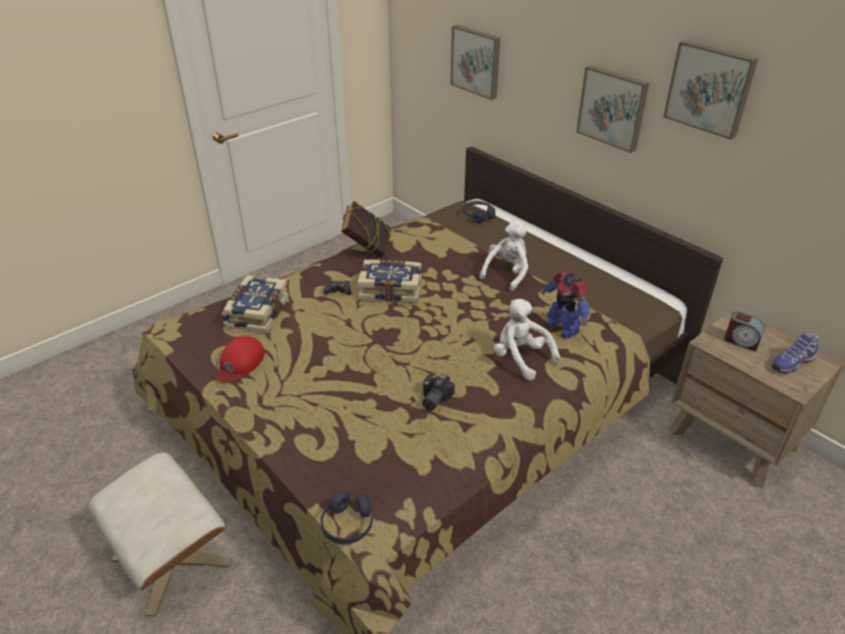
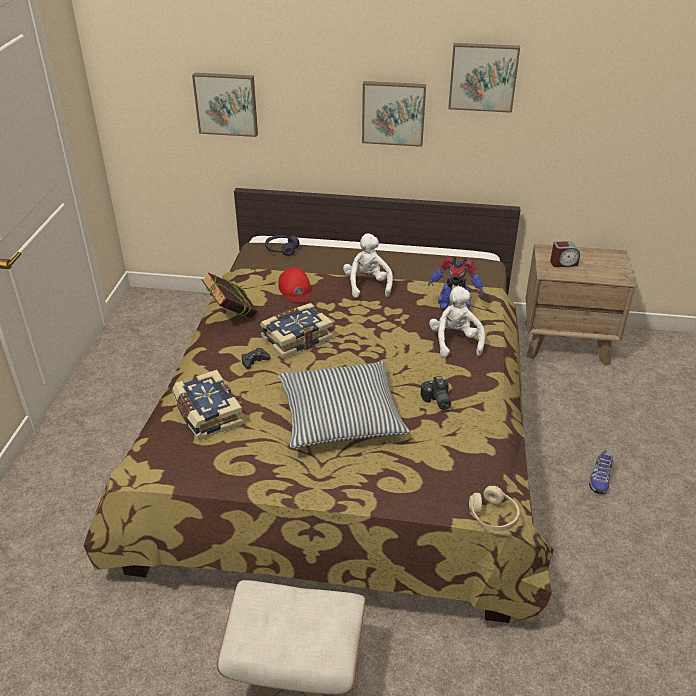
camera: 40 degrees left, 0 degrees up
(239, 363) = (253, 460): red cap -> red cap (295, 290)
(342, 366) = (340, 415): none -> pillow
(348, 524) = (493, 516): purple headphones -> beige headphones
(521, 358) = (455, 341): white plush toy -> white plush toy turned 75 degrees clockwise
(791, 362) = (602, 263): shoe -> shoe (599, 478)

